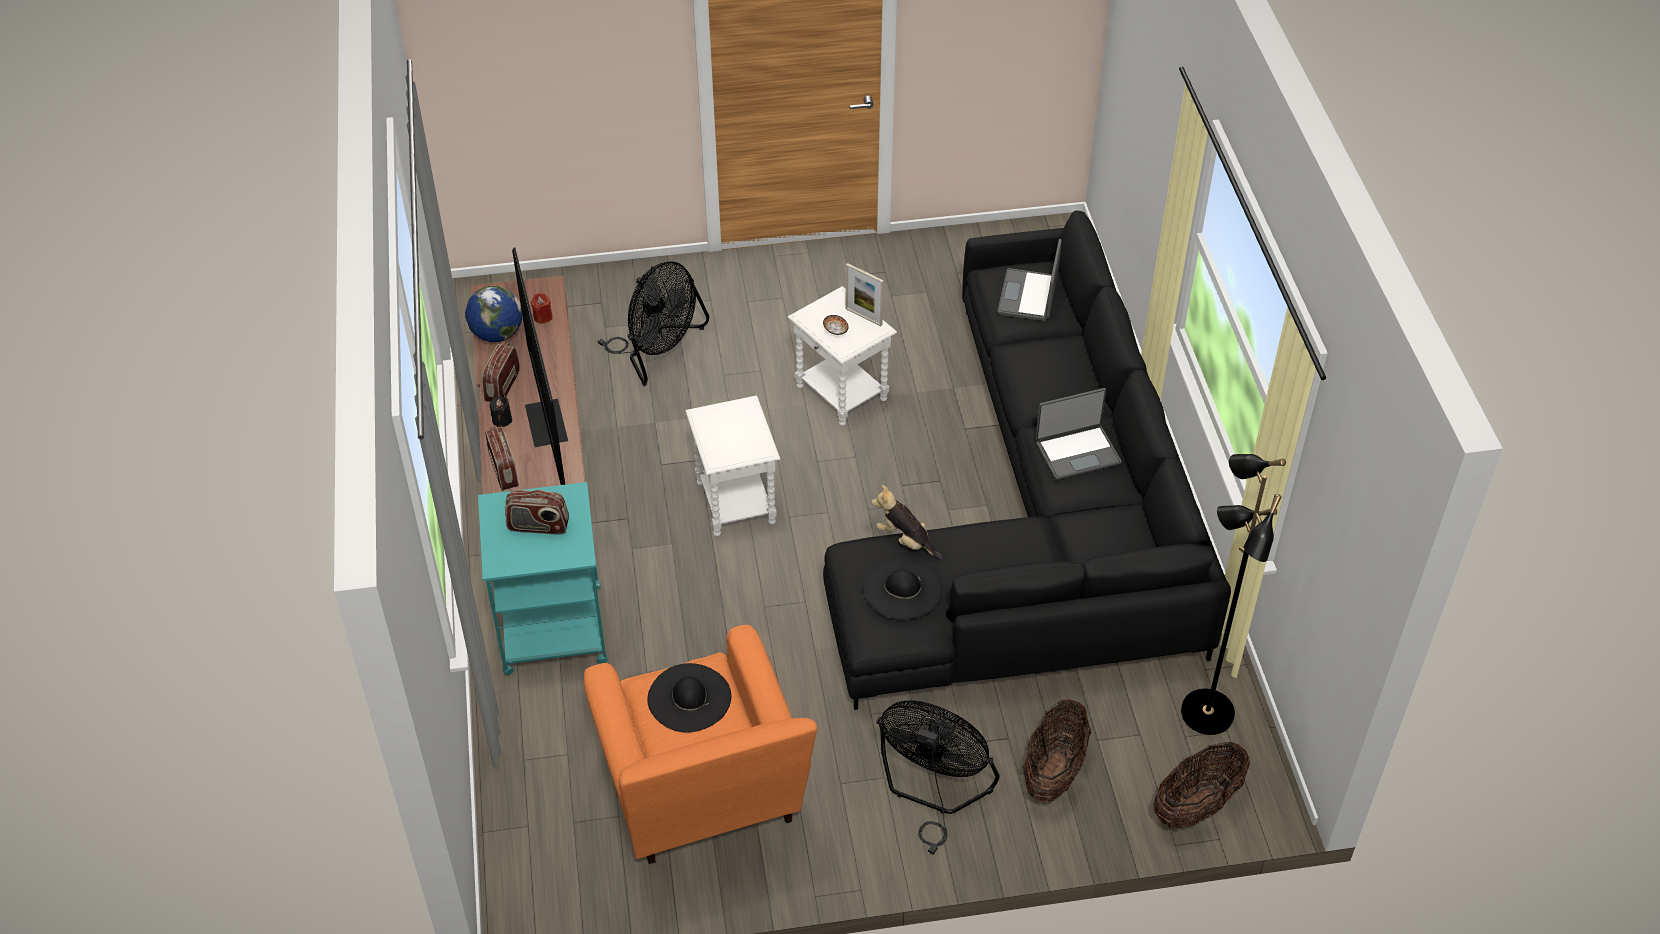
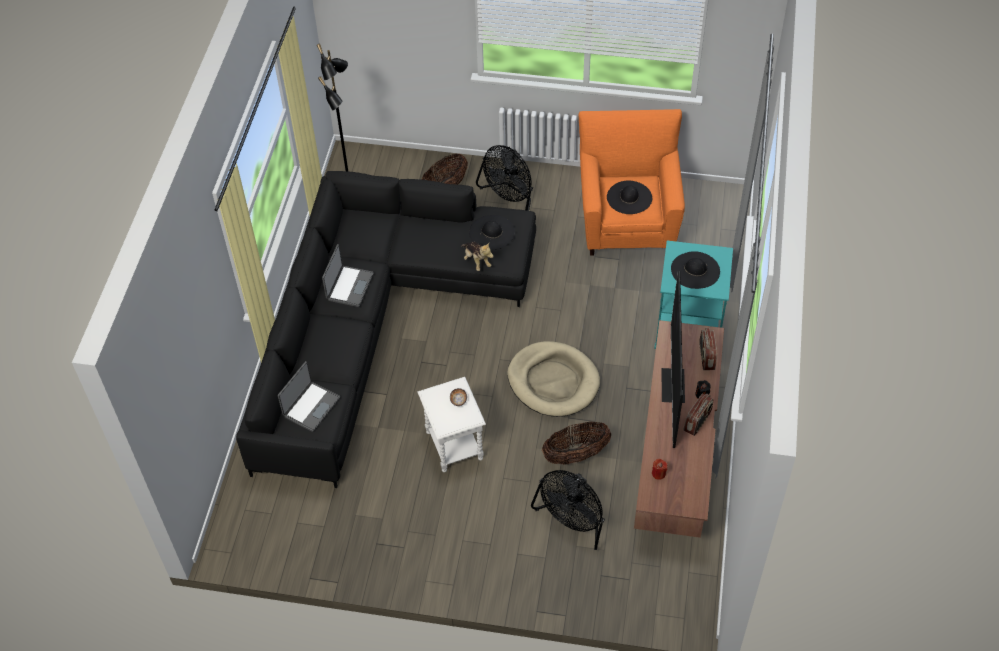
camera: 160 degrees left, 5 degrees up
(497, 334) = (694, 467): globe -> none
(538, 526) = (695, 270): radio -> black hat
(655, 350) = (572, 517): black fan -> black fan turned 105 degrees counterclockwise
(737, 501) = (553, 381): white side table -> beige dog bed
(863, 317) = (434, 406): picture frame -> none
(1077, 452) = (349, 286): laptop -> laptop turned 105 degrees clockwise
(1196, 805) = (384, 159): basket -> basket (576, 454)

